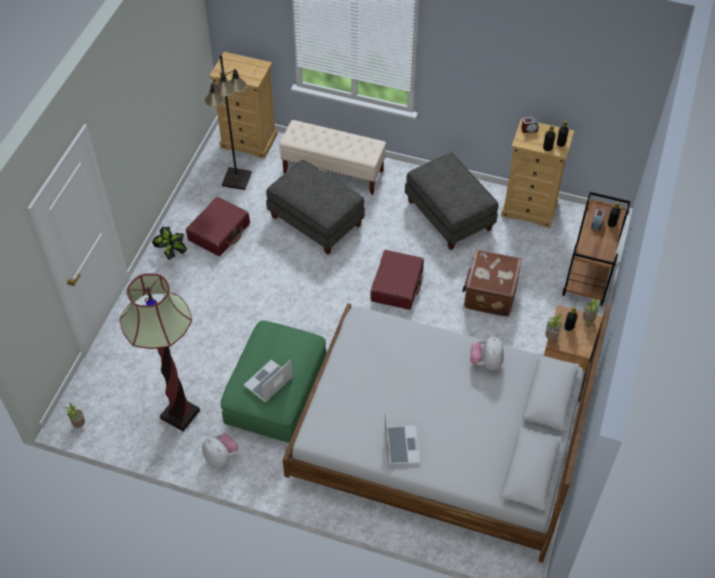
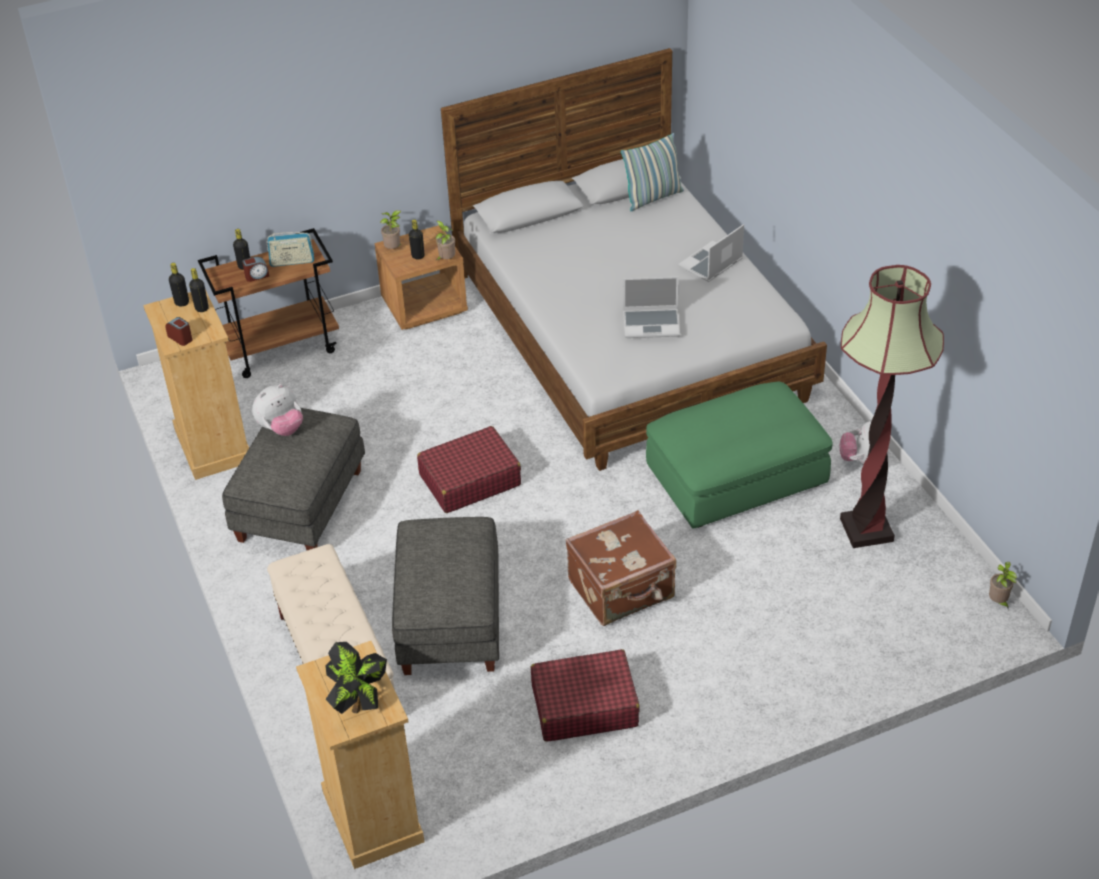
camera: 130 degrees left, 10 degrees down
(172, 253) = (678, 727): potted plant -> potted plant (359, 702)
(236, 179) = (468, 767): black floor lamp -> none
(268, 382) = (763, 412): laptop -> laptop (652, 324)
(486, 362) = (543, 266): plush toy -> plush toy (281, 428)
(489, 294) = (395, 403): brown suitcase -> brown suitcase (622, 590)
(501, 473) = (653, 197): none -> pillow
(596, 245) = (292, 261): none -> radio

